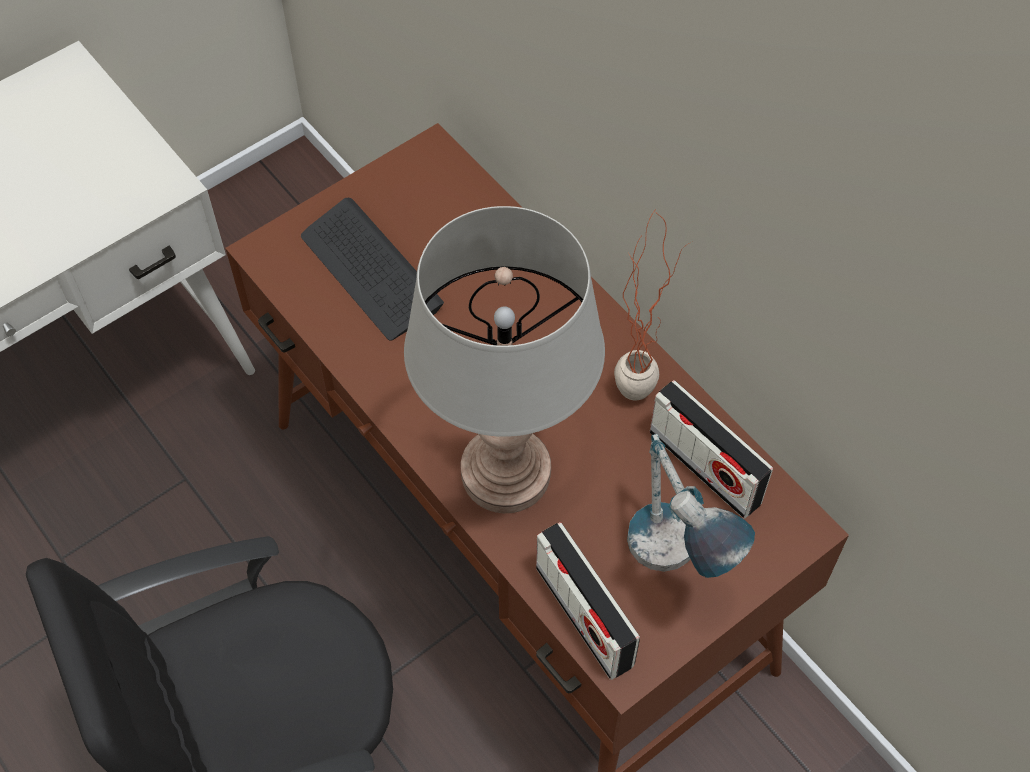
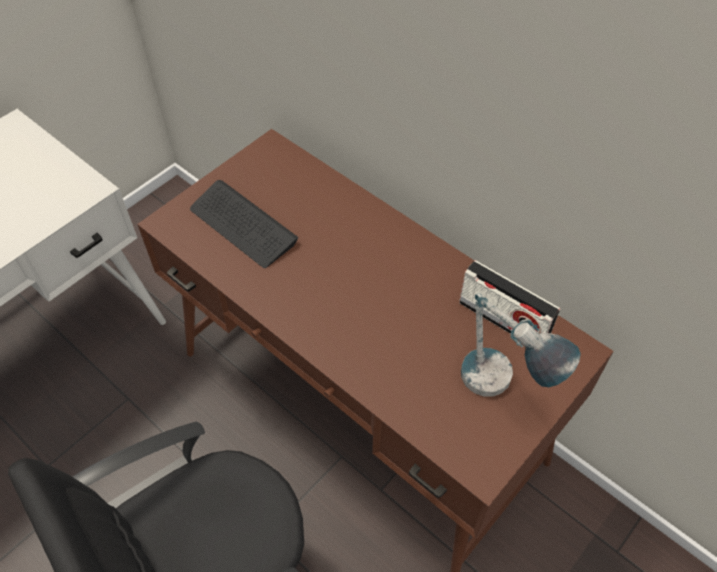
camera: 10 degrees left, 5 degrees down
(505, 473) = (364, 345): grey table lamp -> none
(584, 616) = (444, 438): radio -> none
(640, 381) = (444, 270): potted plant -> none

